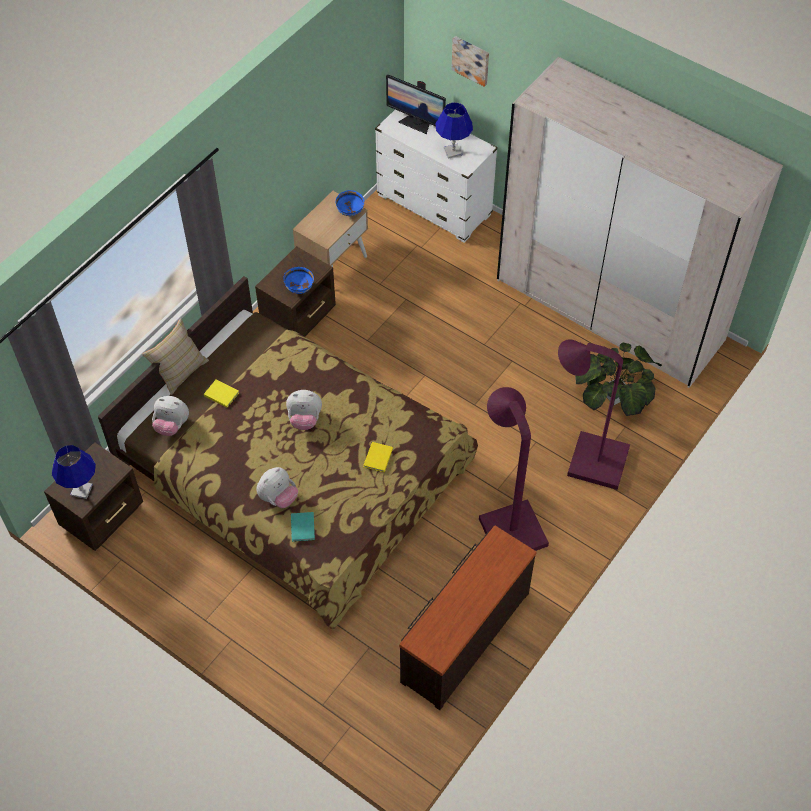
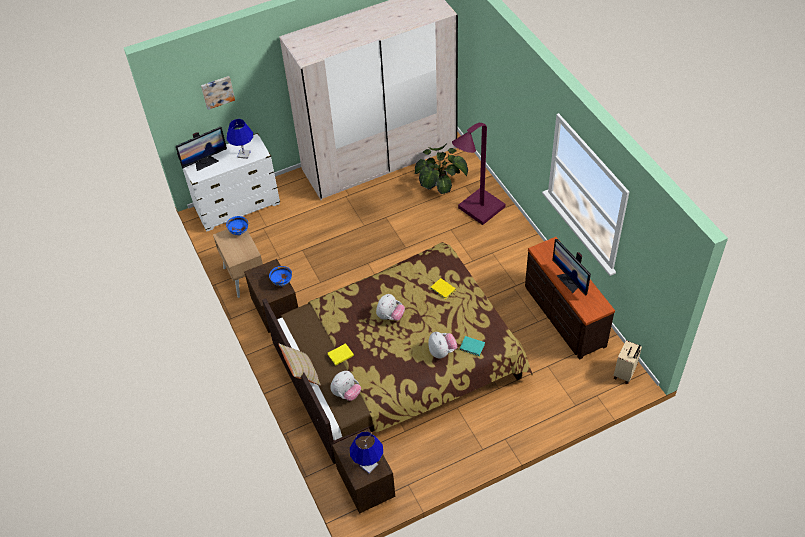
camera: 60 degrees left, 5 degrees down
(405, 750) = (625, 373): none -> beige suitcase
(462, 598) = (570, 281): none -> monitor
(508, 523) = (499, 264): purple floor lamp -> none

